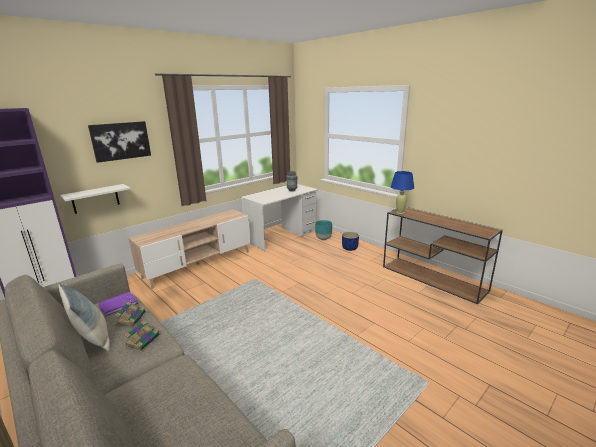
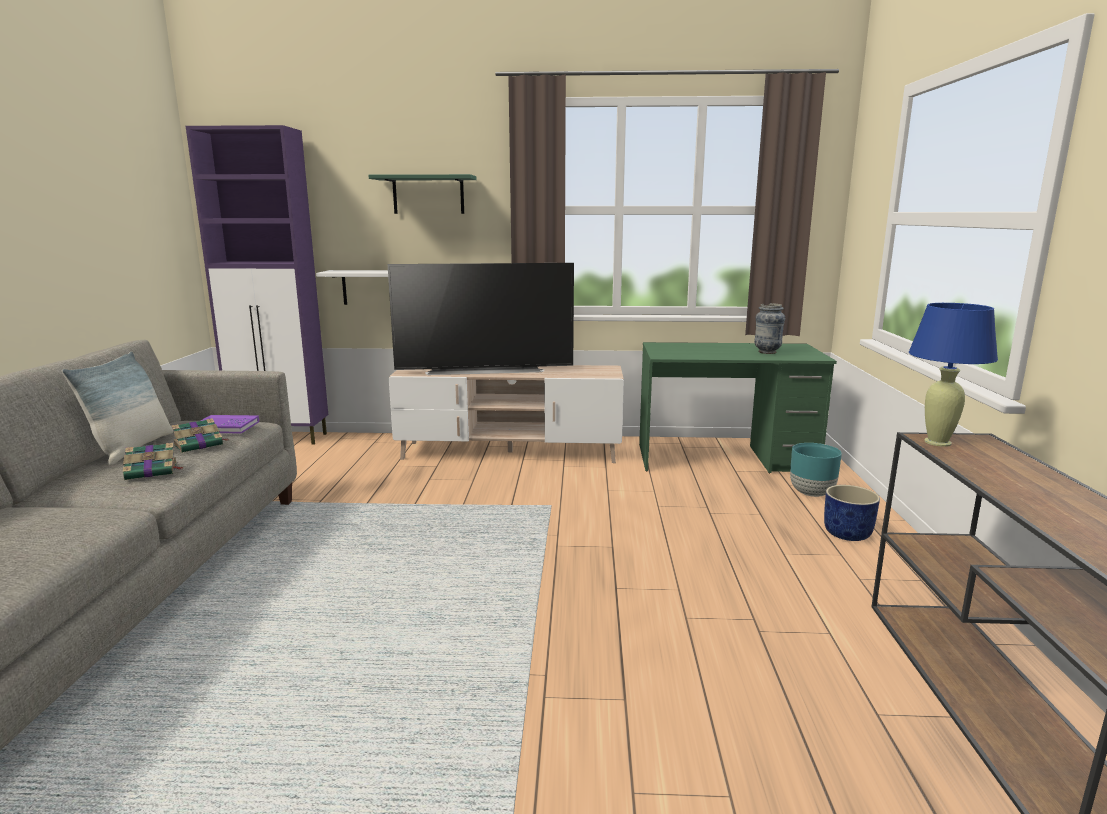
camera: 45 degrees right, 5 degrees down
(121, 141) = (428, 195): picture -> green shelf
(181, 228) = (485, 370): none -> television
(282, 236) = (725, 459): white desk -> green desk

